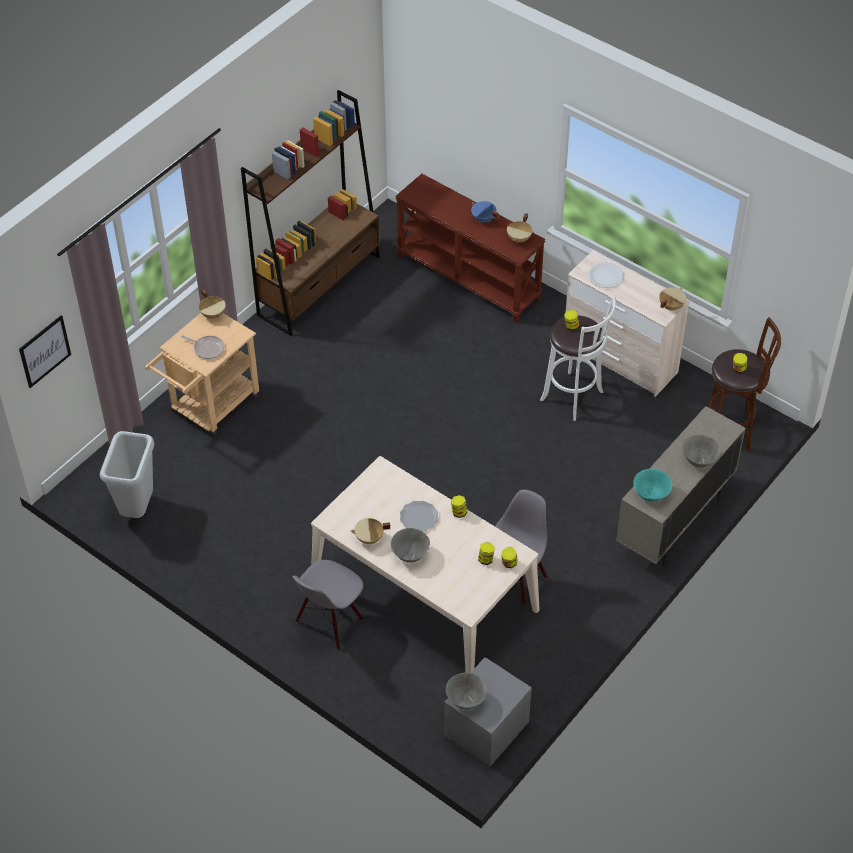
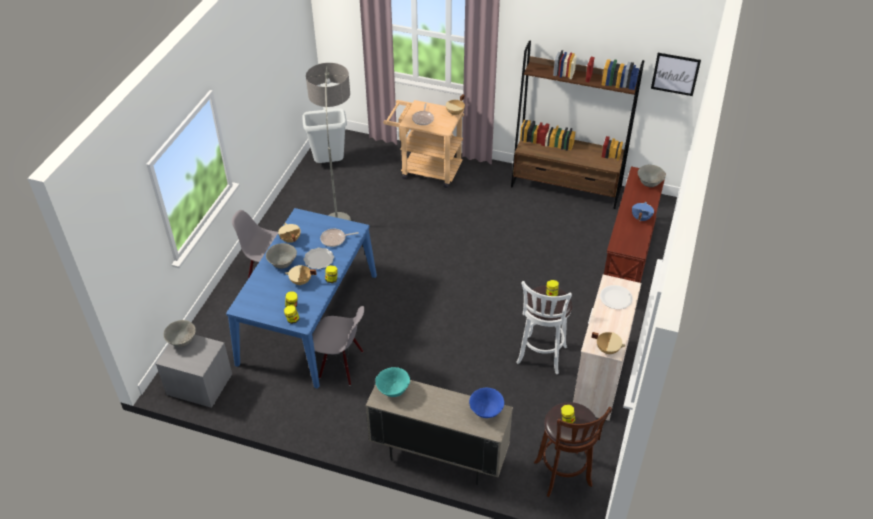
camera: 70 degrees right, 5 degrees down
(44, 351) = (339, 28): picture -> picture (675, 74)
(223, 516) = (338, 201): none -> floor lamp
(390, 494) = (335, 239): none -> frying pan
(424, 595) = (308, 318): beige dining table -> blue dining table
(519, 239) = (634, 243): beige cooking pot -> beige cooking pot (301, 281)
(698, 460) = (446, 415): grey bowl -> grey bowl (649, 183)
(704, 427) = (486, 411): none -> blue bowl

